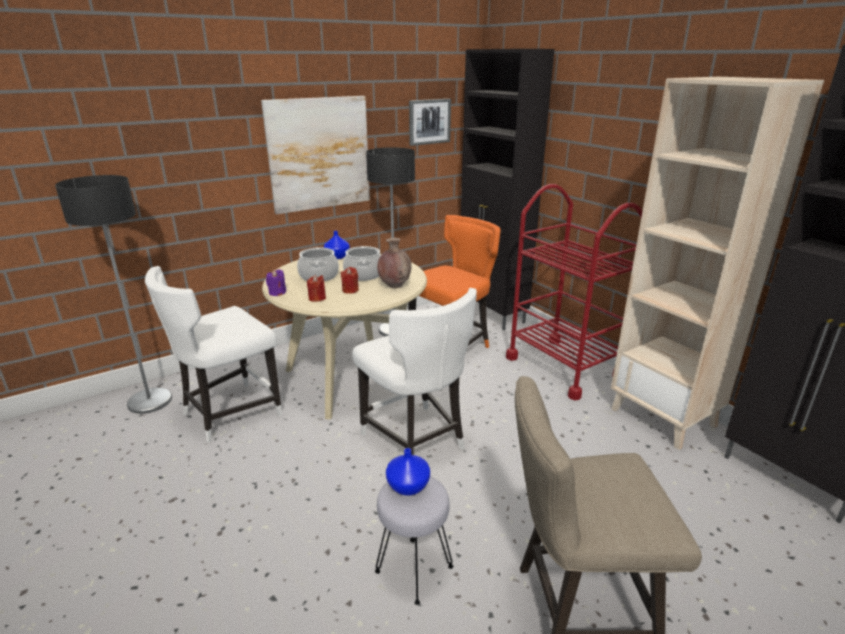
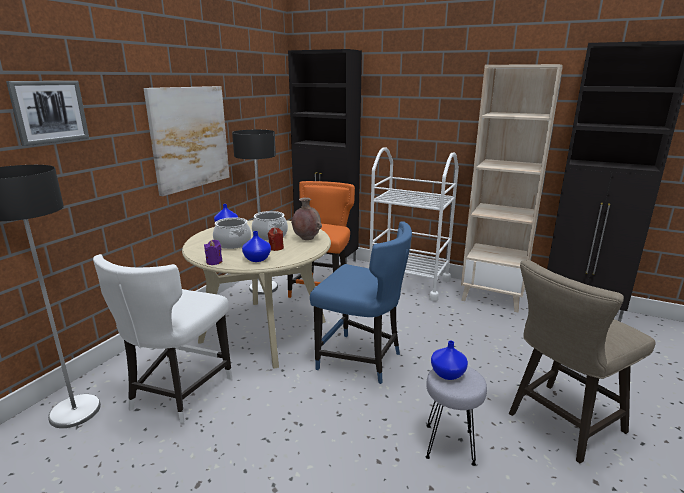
camera: 30 degrees left, 5 degrees down
(317, 298) = (257, 259): red candle -> blue vase
(415, 440) = (361, 360): white chair -> blue chair
(429, 121) = (261, 109): picture -> picture (49, 112)
(563, 367) = (408, 283): red cart -> white cart

